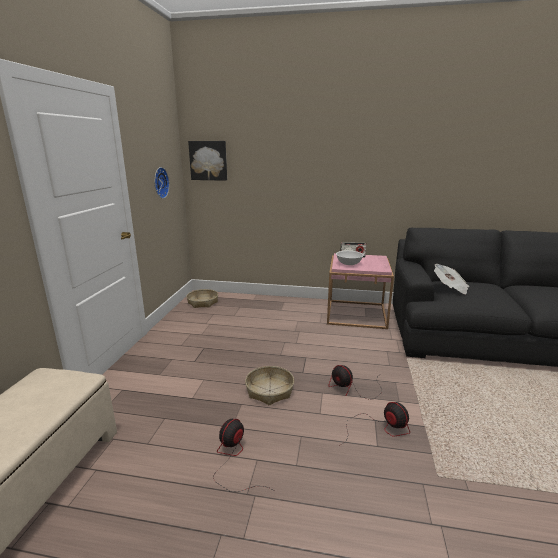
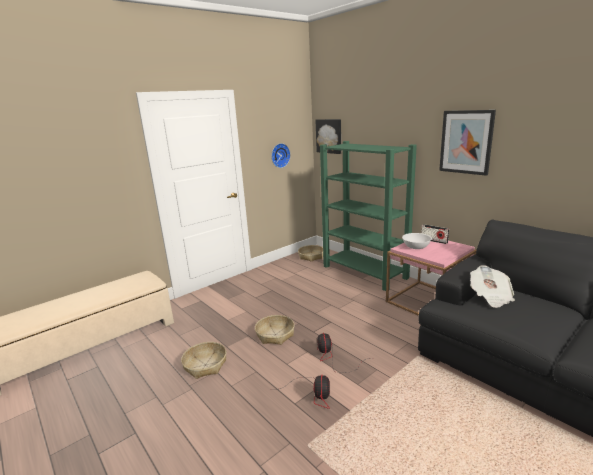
camera: 40 degrees right, 0 degrees up
(234, 459) = (205, 365): fan -> basket
(275, 304) = (364, 272): none -> green bookcase
(373, 162) = (466, 142): none -> picture

